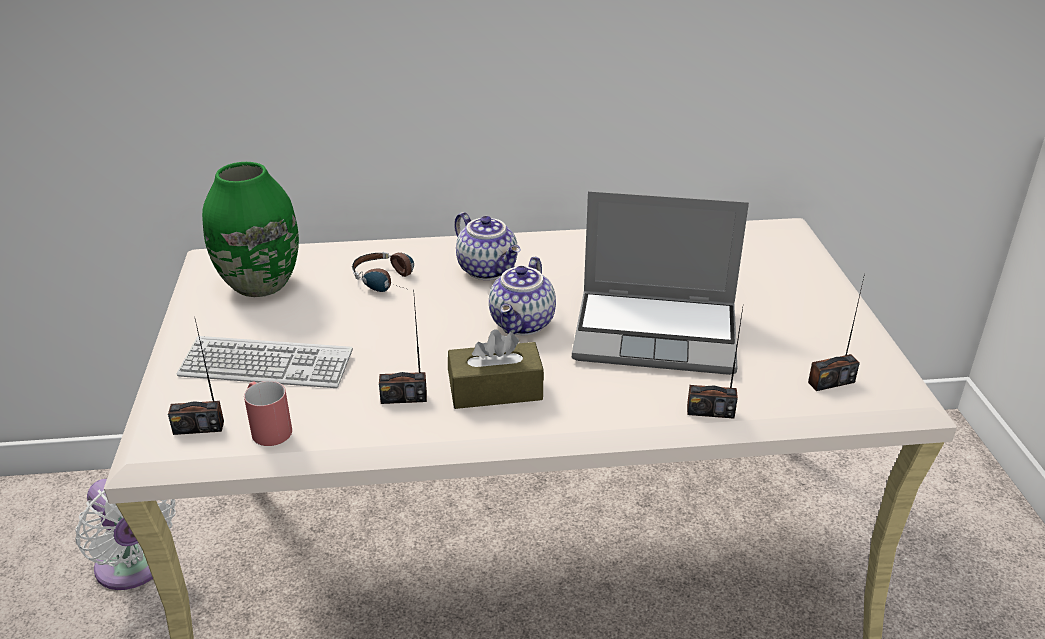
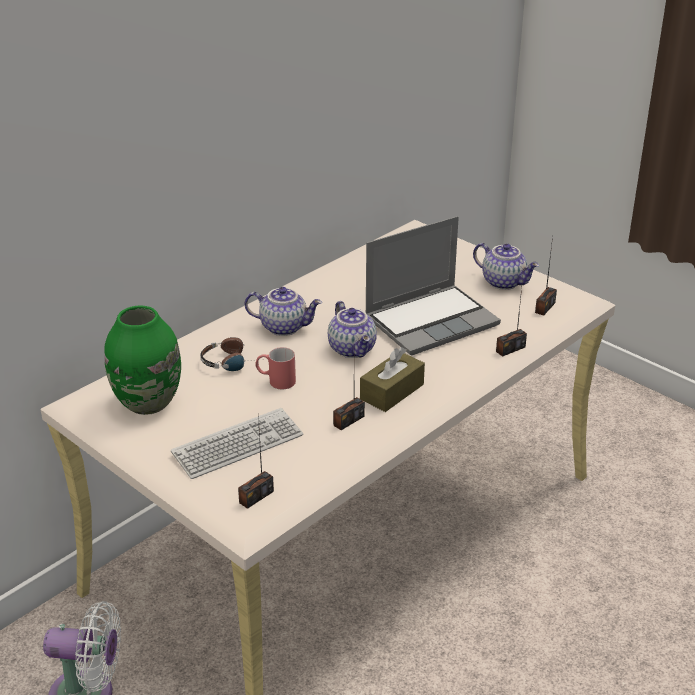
camera: 40 degrees left, 0 degrees up
(267, 427) = (297, 475): red mug -> red mug (275, 381)
(816, 328) = (504, 282): none -> teapot

